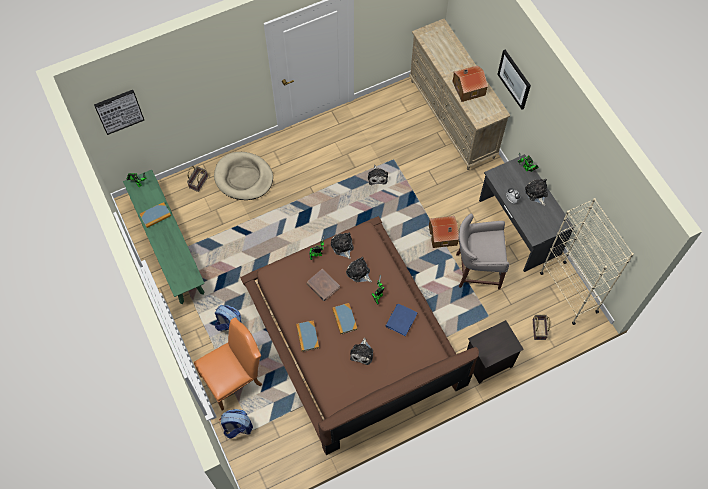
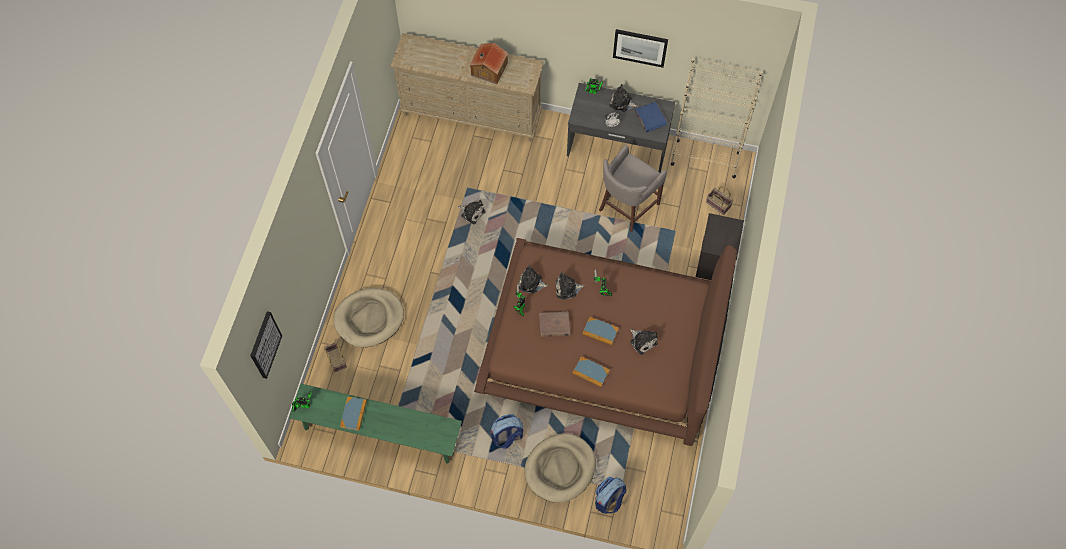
camera: 50 degrees left, 0 degrees up
(235, 378) = (560, 468): orange chair -> beige dog bed
(401, 320) = (639, 290): blue book -> blue book (650, 118)
(443, 236) = (574, 207): toy house -> none
(514, 79) = (532, 25): picture -> picture (640, 47)

